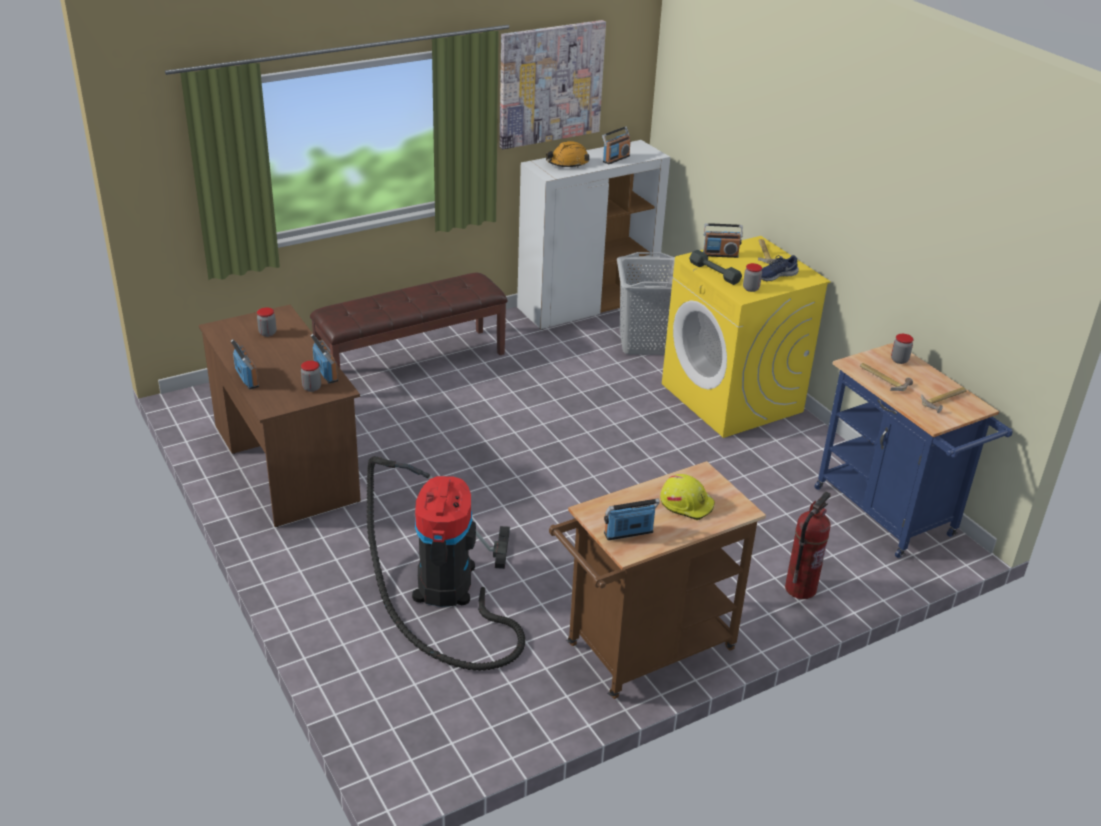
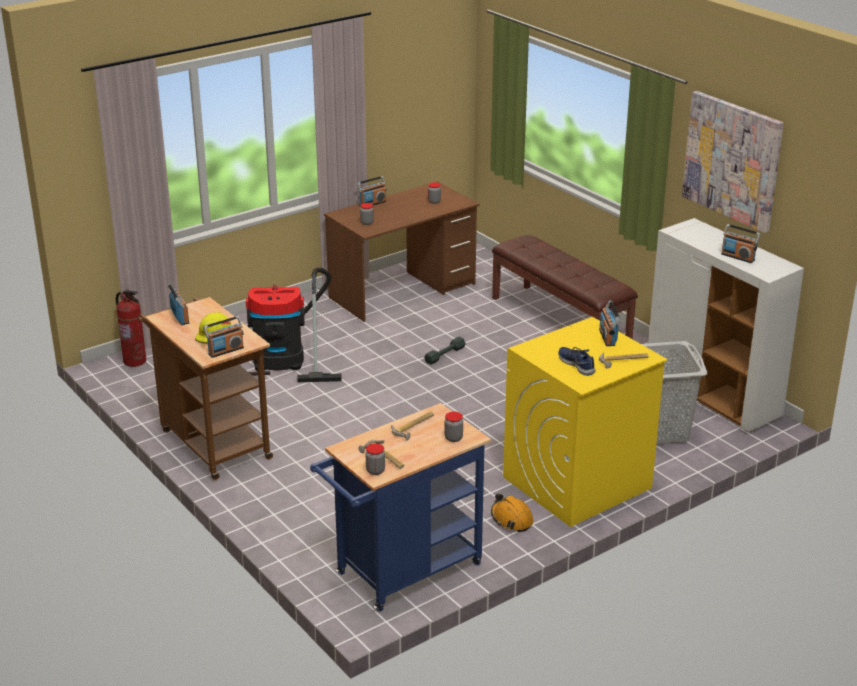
camera: 85 degrees right, 5 degrees down
(326, 373) = (387, 225): radio -> radio (225, 350)
(567, 163) = (708, 236): orange hard hat -> orange hard hat (511, 519)
(714, 272) = (566, 334): grey dumbbell -> grey dumbbell (445, 355)
(751, 288) = (542, 352): jar -> jar (375, 471)
(800, 589) = (289, 515): fire extinguisher -> fire extinguisher (135, 361)

